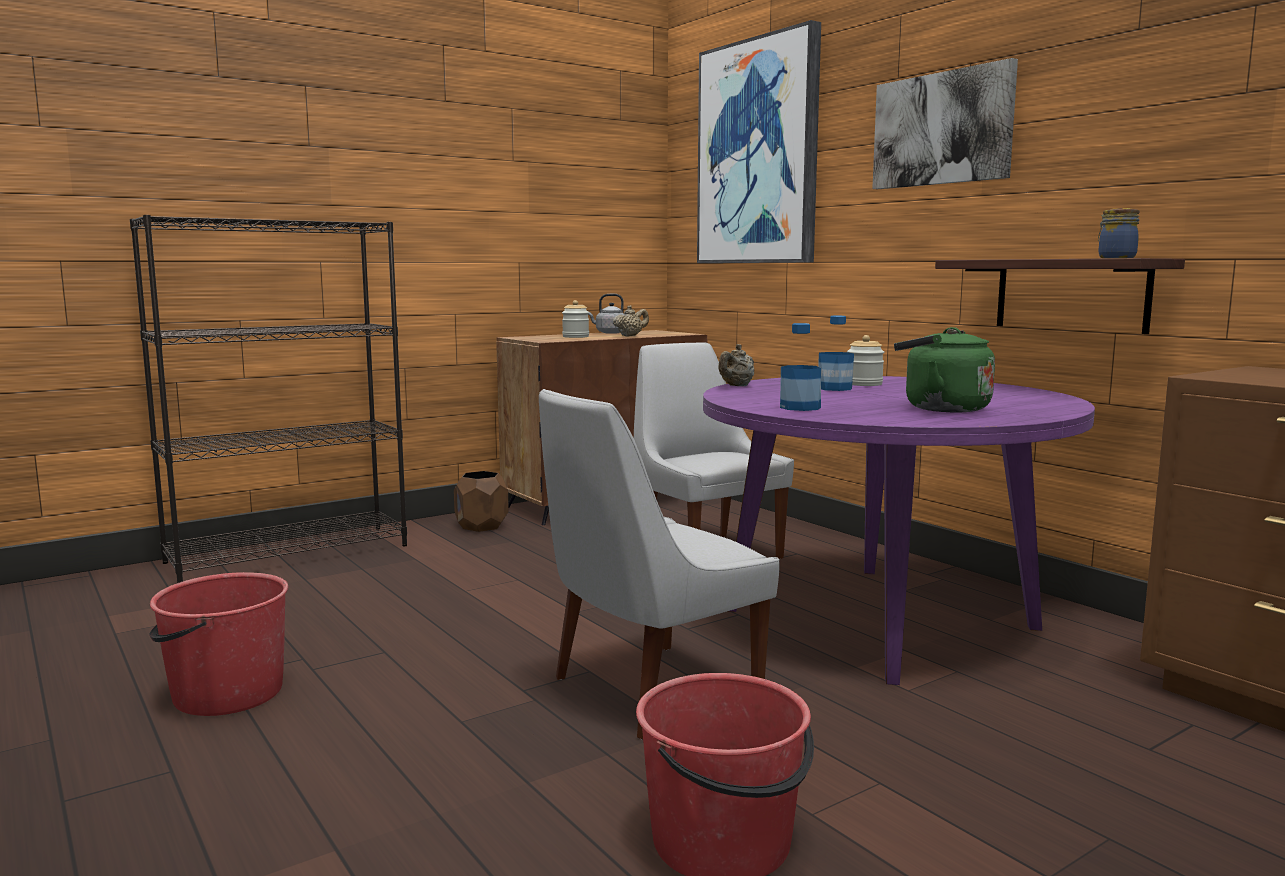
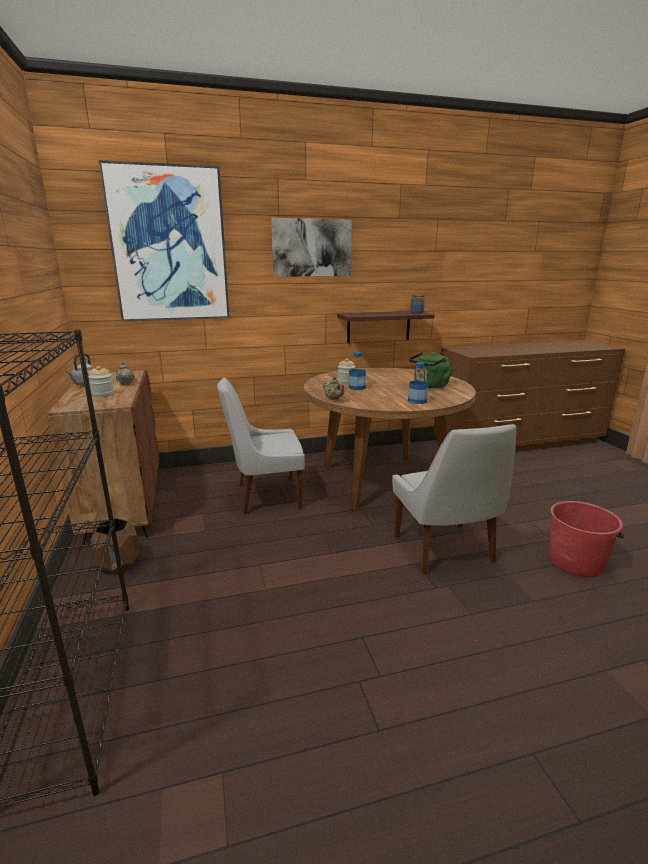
camera: 70 degrees left, 10 degrees up
(226, 694) = (413, 727): red bucket -> none
(879, 619) = (383, 481): purple dining table -> brown dining table

